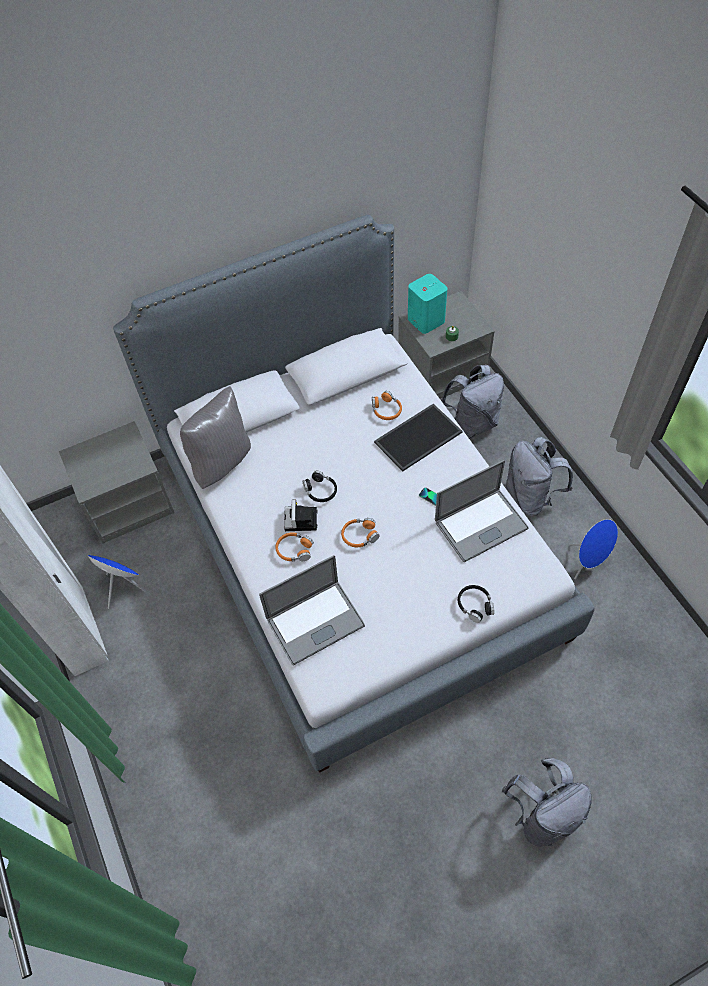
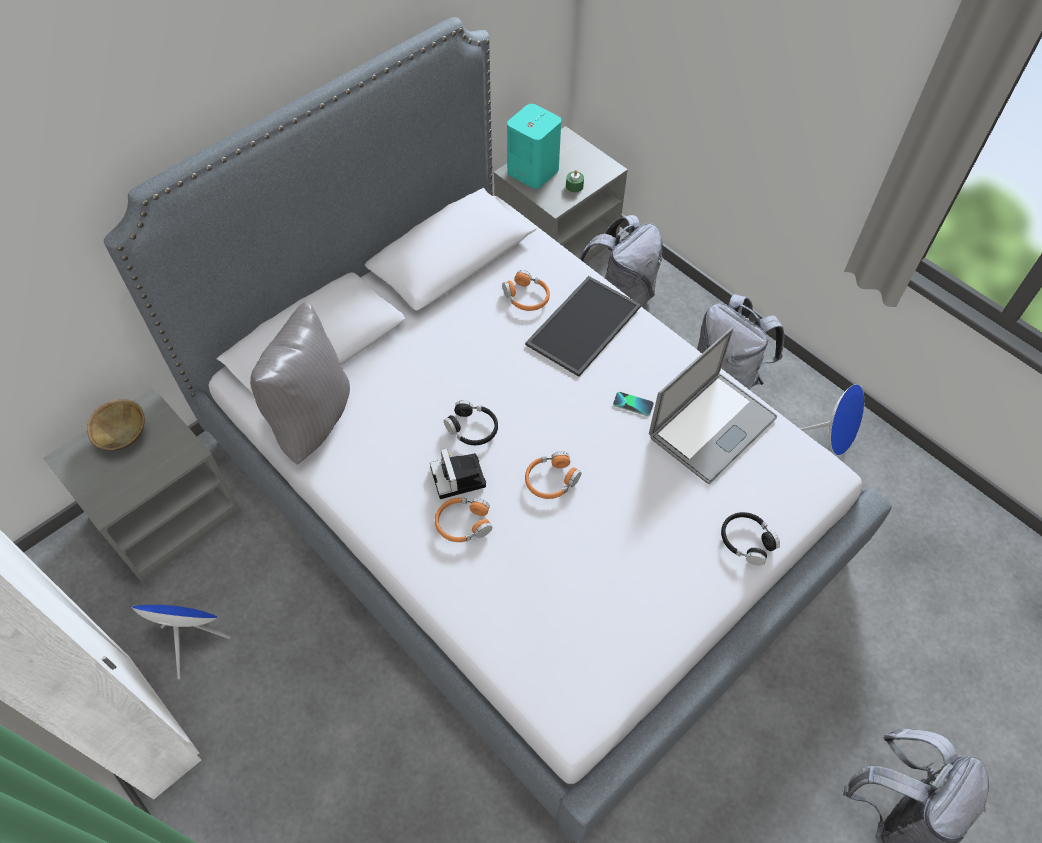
camera: 20 degrees left, 0 degrees up
(109, 448) = (124, 436): none -> brown bowl
(315, 622) = (531, 624): laptop -> none

